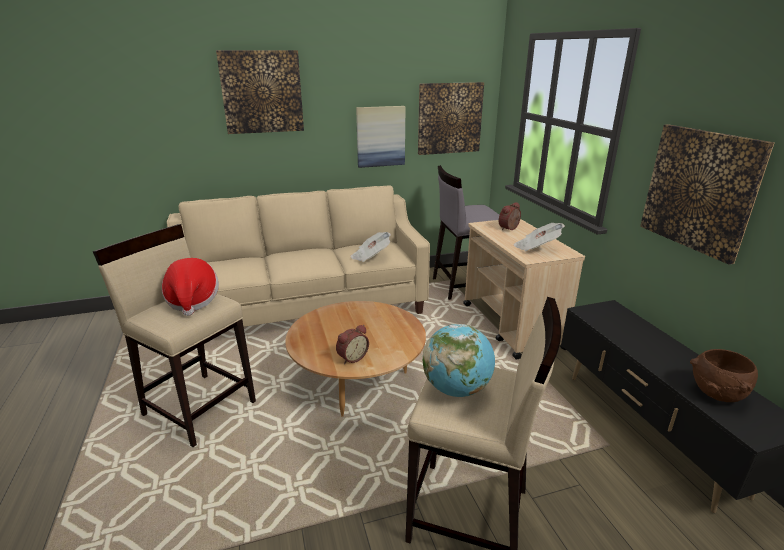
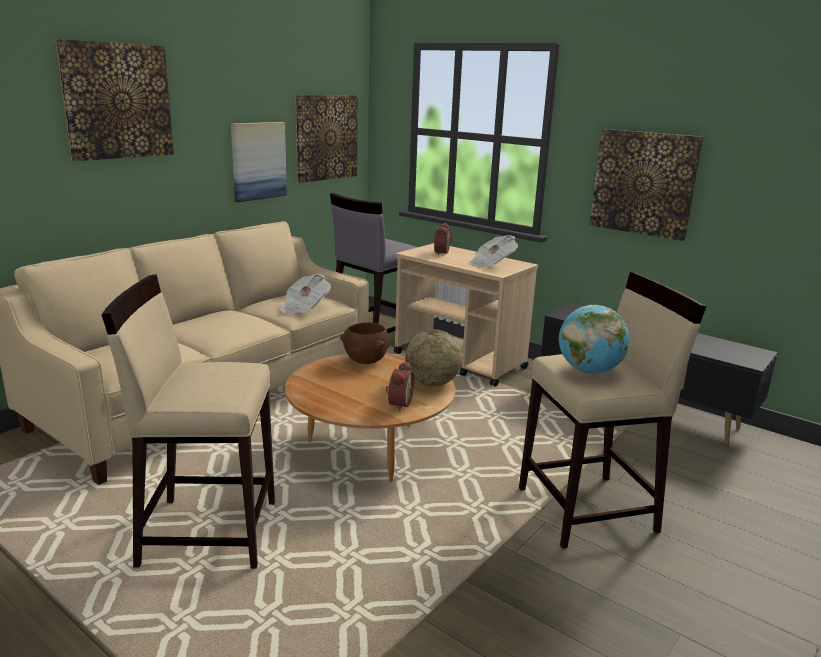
camera: 35 degrees left, 5 degrees down
(192, 301) = (210, 372): hat -> none
(400, 347) = (432, 383): none -> globe
(717, 394) = (707, 346): brown bowl -> brown bowl (366, 361)

